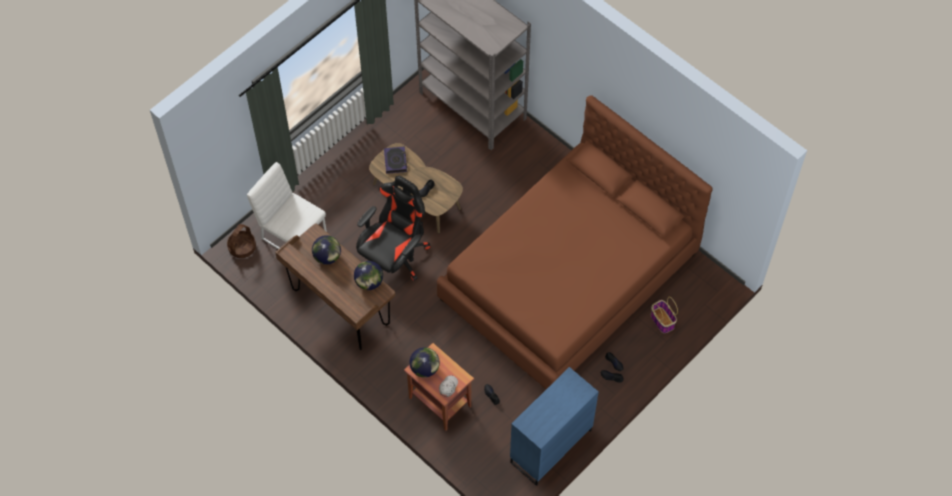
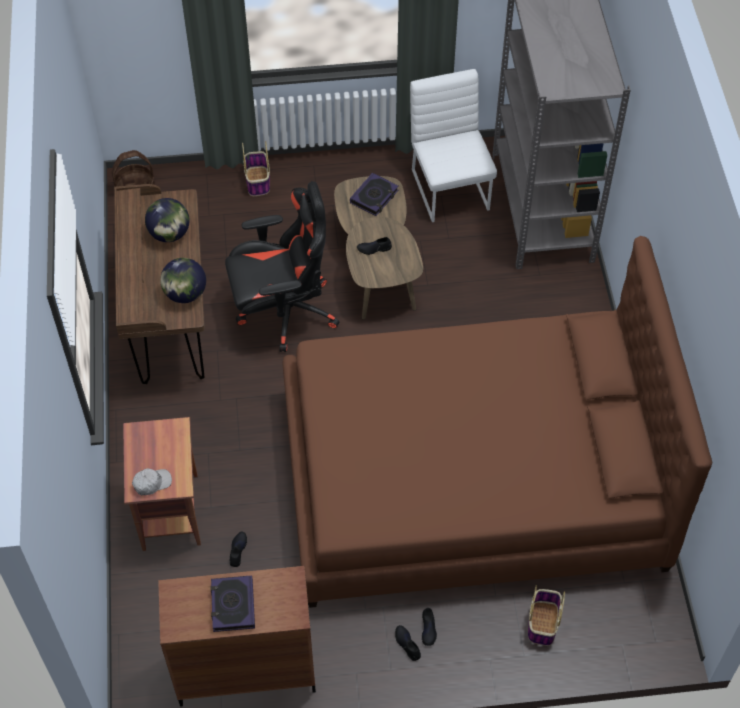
camera: 40 degrees right, 5 degrees down
(292, 234) = (201, 211): white chair -> white chair (450, 187)
(307, 195) = (258, 182): none -> basket
(425, 368) = (148, 440): globe -> none
(551, 447) = (245, 672): blue dresser -> brown dresser
(555, 408) = (232, 605): none -> book

